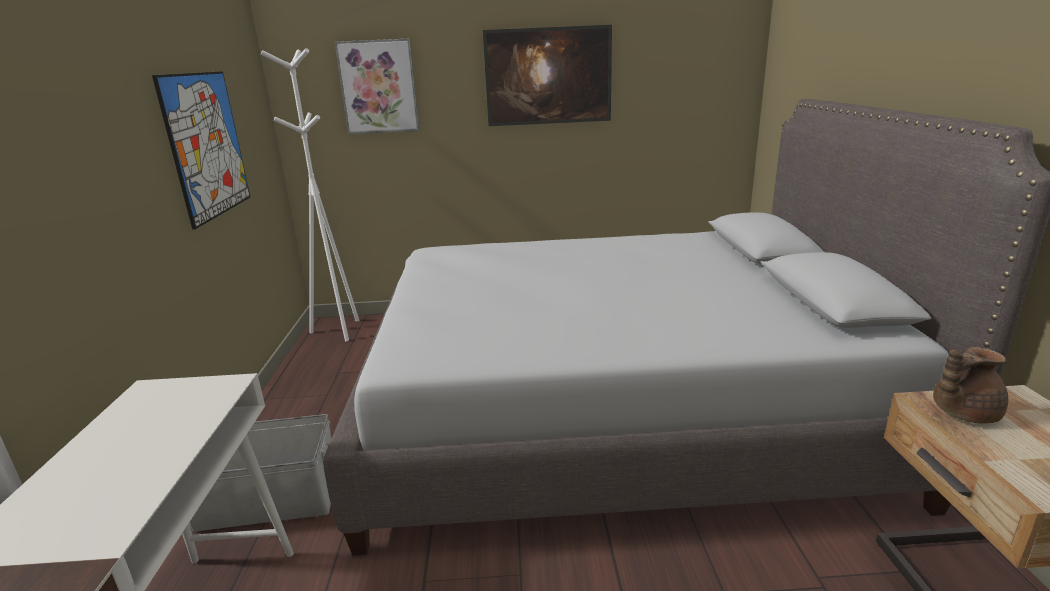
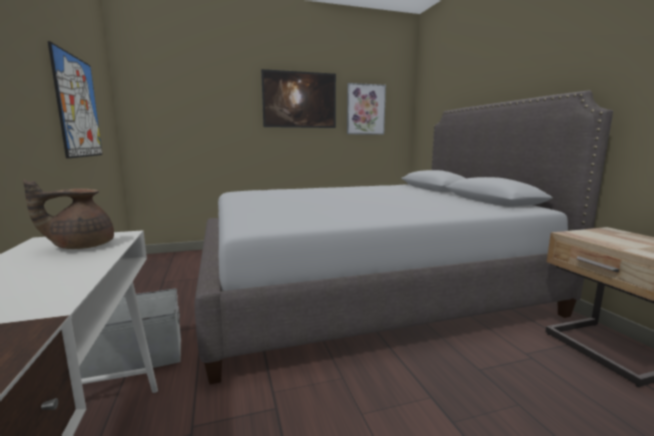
camera: 15 degrees left, 10 degrees down
(339, 331) = (157, 260): white clothes rack -> none
(378, 87) = (193, 98): picture -> picture (365, 109)
(962, 412) = (591, 236): brown teapot -> brown teapot (81, 246)

